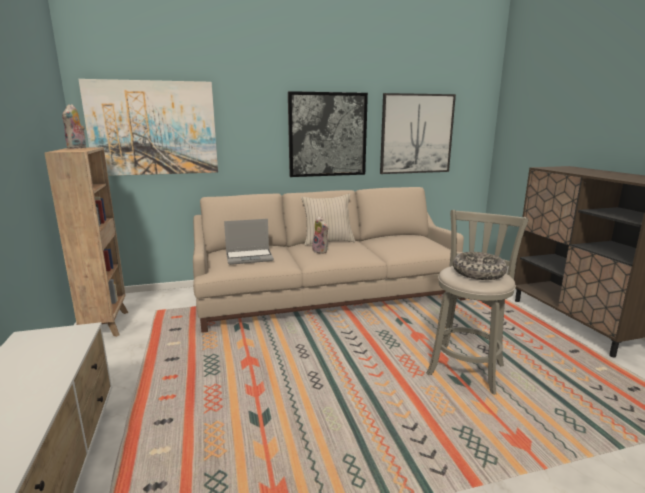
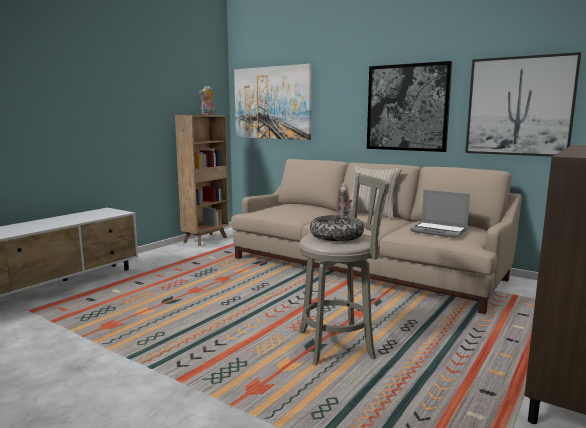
camera: 50 degrees right, 5 degrees down
(250, 257) = (285, 209): laptop -> laptop (439, 231)

